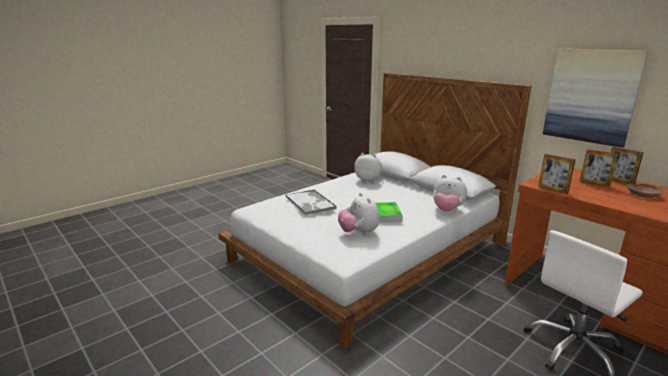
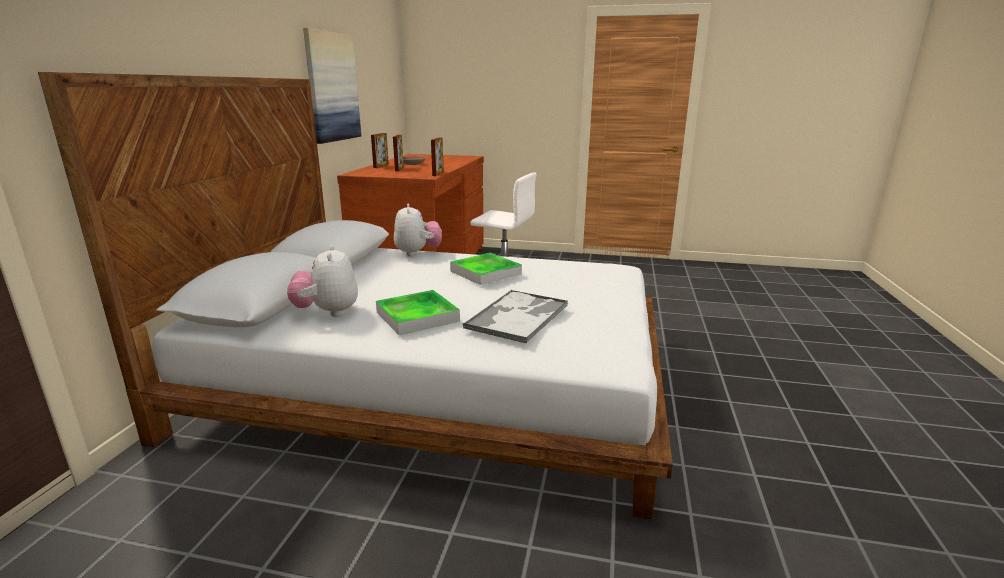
camera: 125 degrees left, 0 degrees up
(340, 190) = (417, 316): none -> tray
(358, 233) = (554, 274): plush toy -> none

